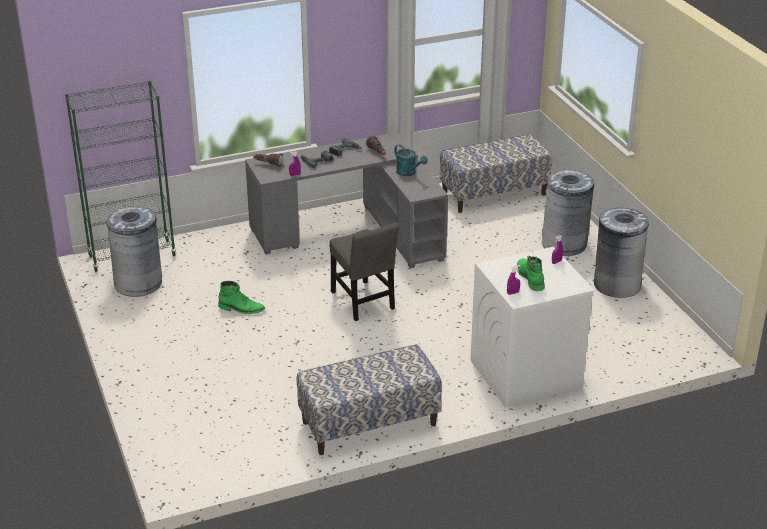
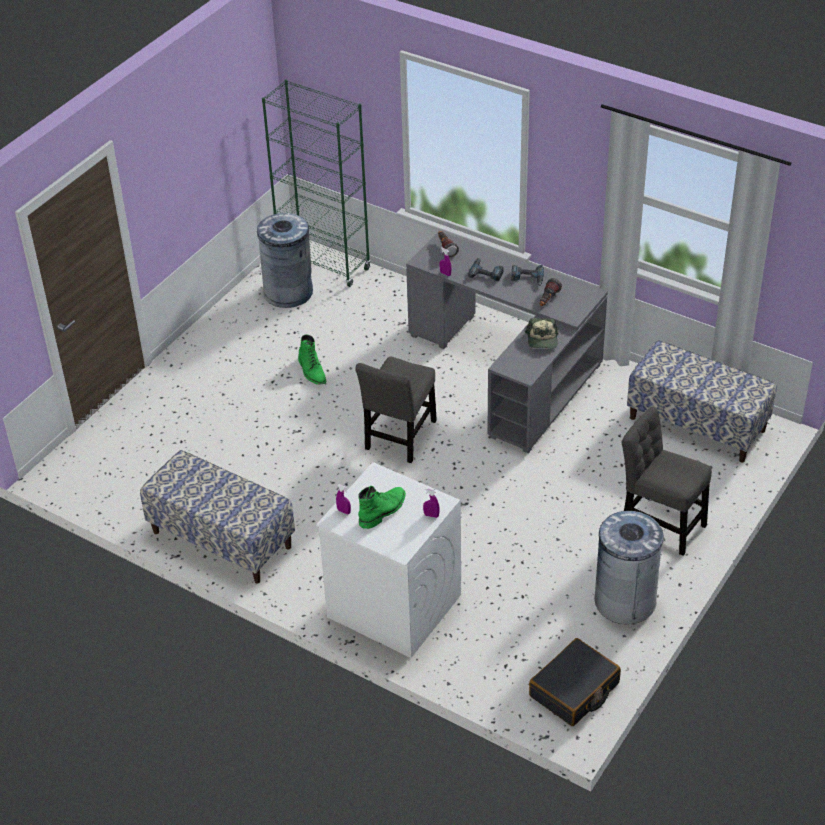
camera: 55 degrees right, 10 degrees up
(409, 173) = (542, 340): turquoise watering can -> cap
(564, 244) = (659, 523): grey trash can -> grey chair
(675, 336) = (574, 690): none -> black suitcase

